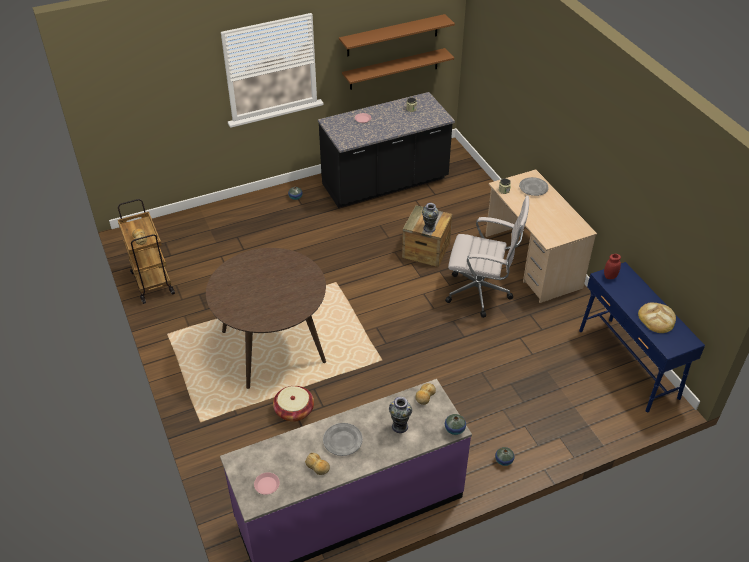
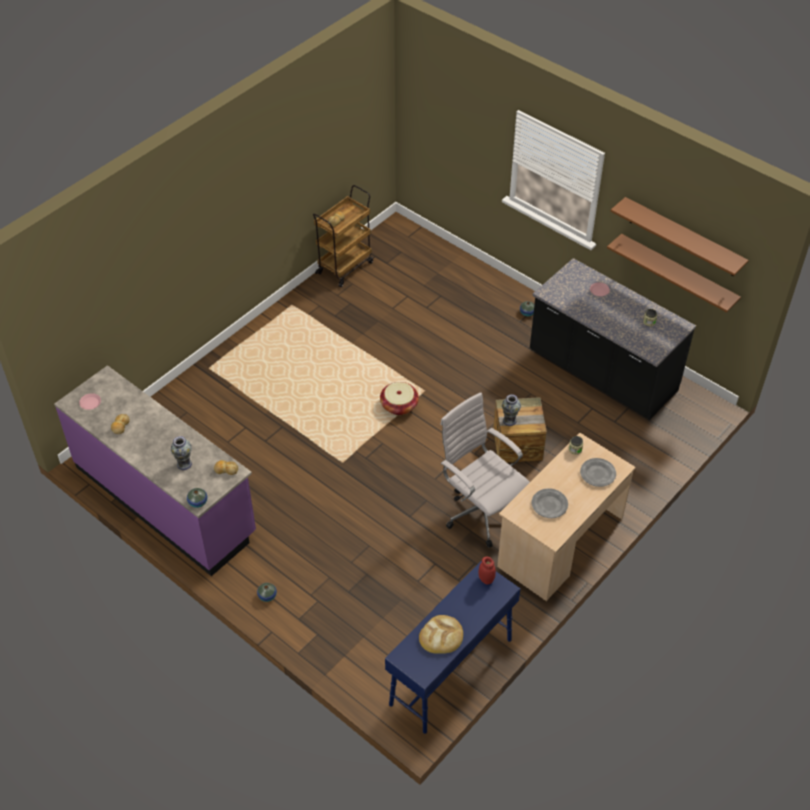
camera: 65 degrees right, 5 degrees up
(273, 346) = (316, 379): brown dining table -> none
(294, 410) = (250, 423): basket -> basket (399, 405)
(342, 441) = (152, 432): grey plate -> grey plate (549, 504)
(481, 293) = (480, 511): white office chair -> white office chair turned 150 degrees clockwise

